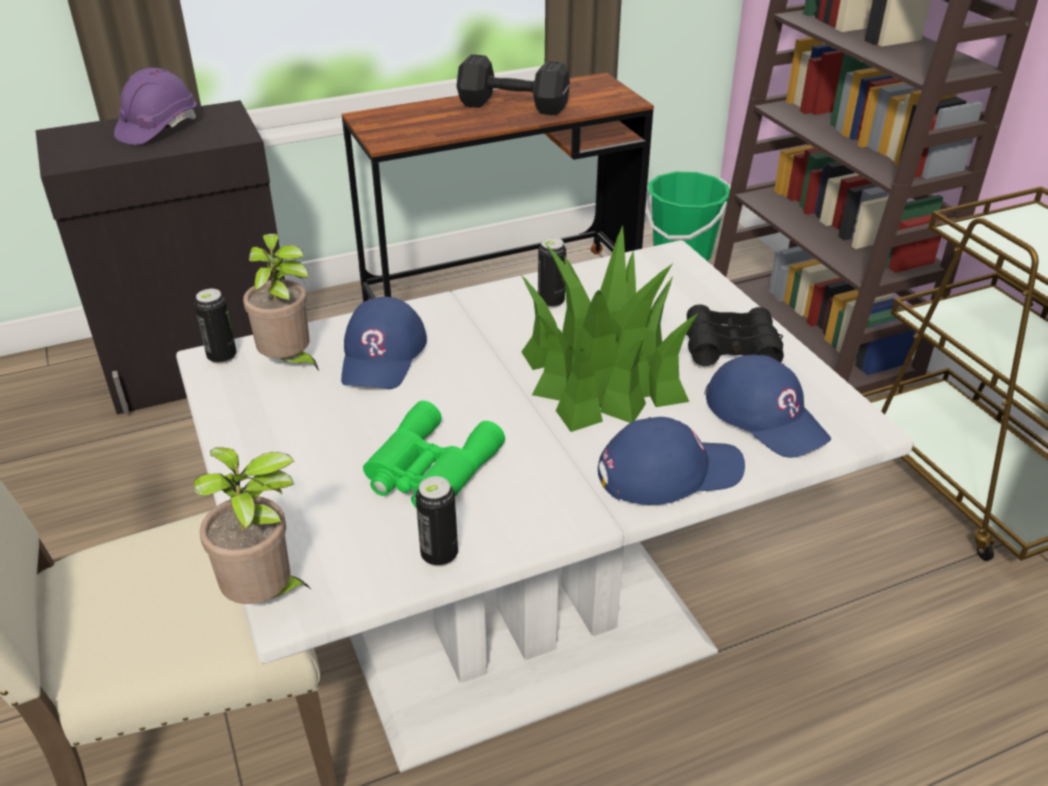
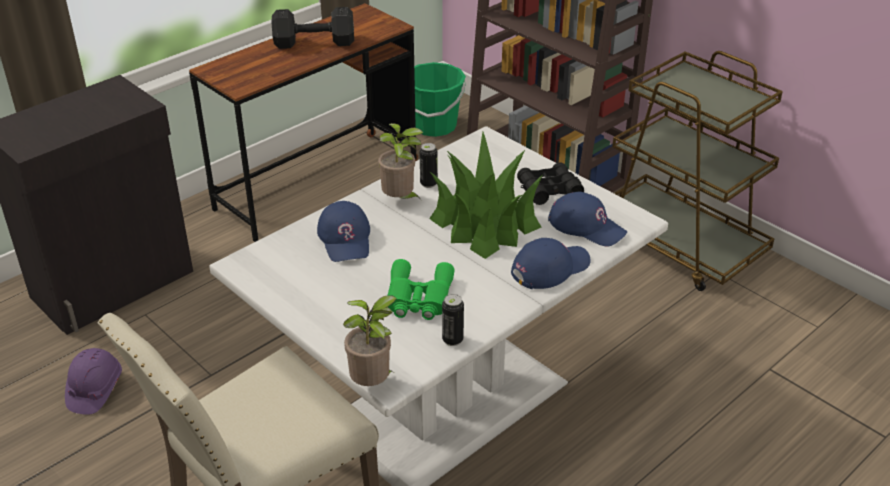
camera: 20 degrees left, 0 degrees up
(158, 129) = (76, 109): purple hard hat -> purple hard hat (95, 390)
(222, 357) = (243, 262): can -> none
(289, 363) = (290, 256): potted plant -> potted plant (400, 200)

